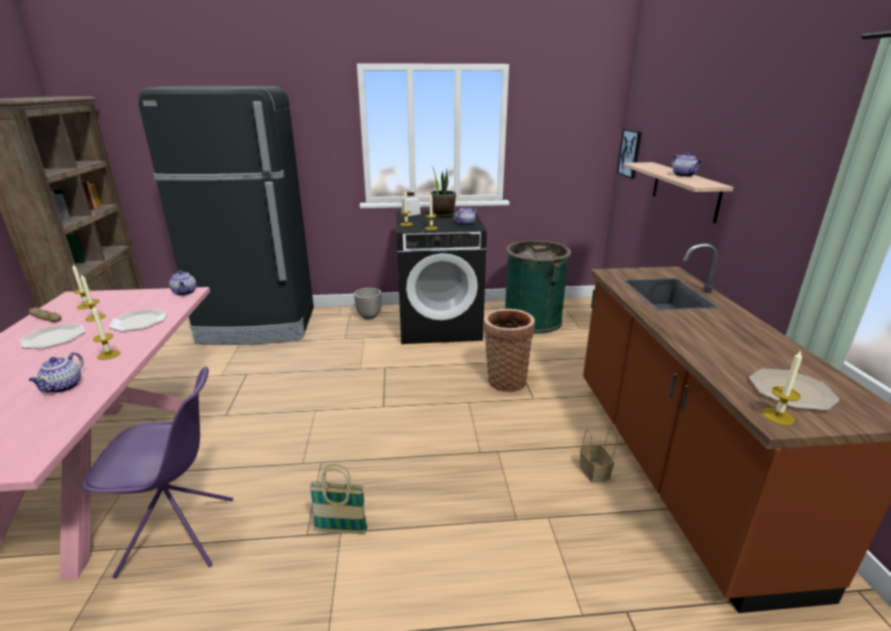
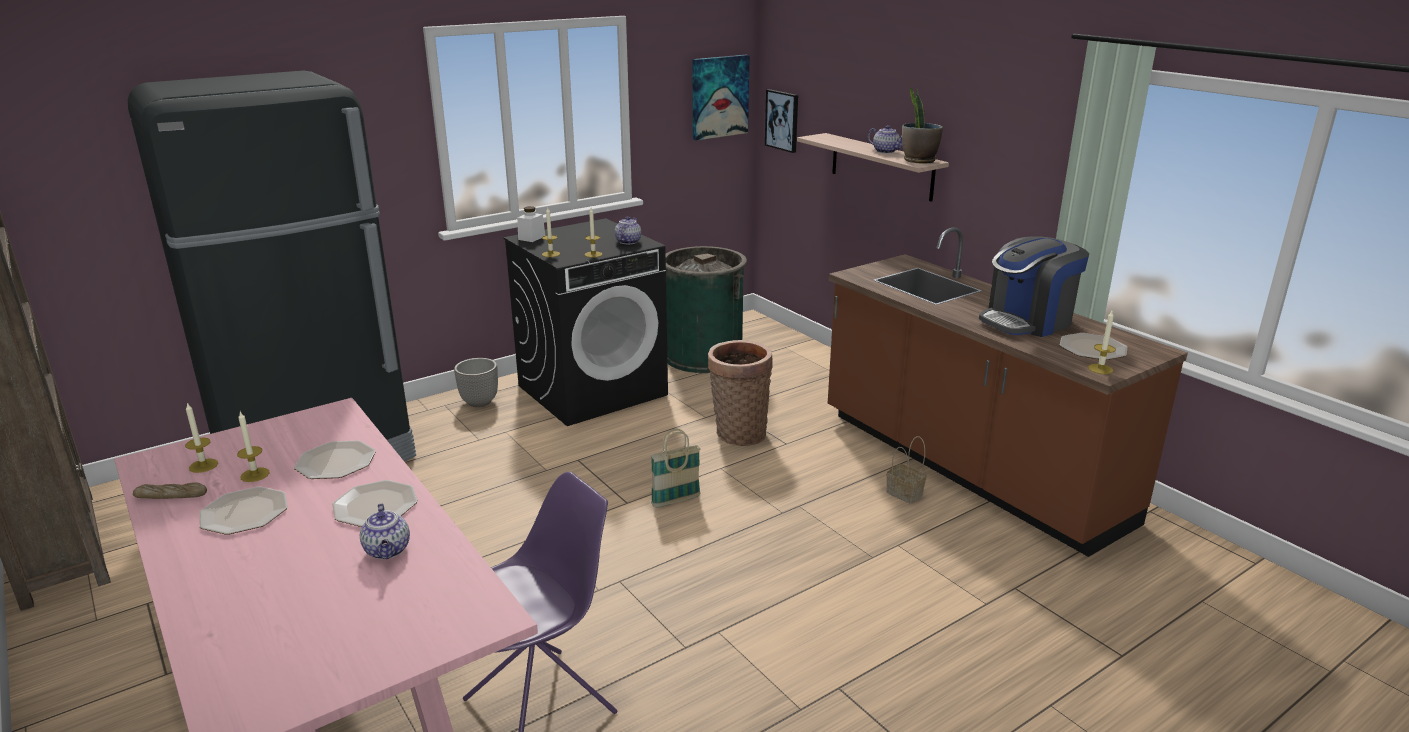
camera: 30 degrees left, 0 degrees up
(108, 355) = (375, 506): candle -> plate
(185, 292) = (331, 412): teapot -> none
(341, 530) = (717, 630): basket -> basket (676, 501)
(443, 215) = (578, 233): potted plant -> potted plant (918, 160)
(584, 132) = (719, 96): none -> picture
(739, 345) = (1027, 321): none -> coffee machine

